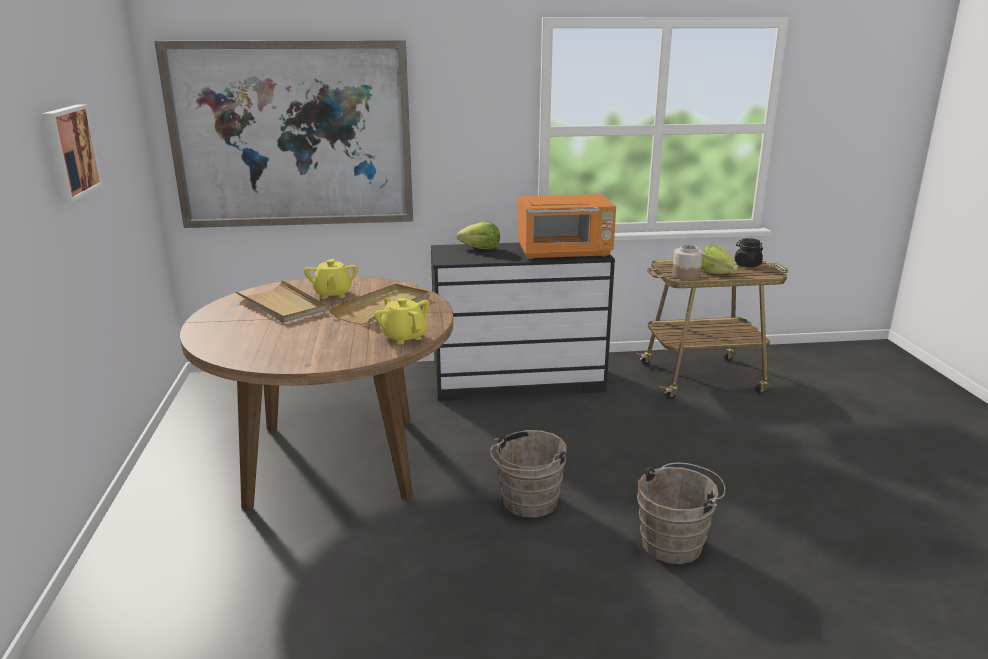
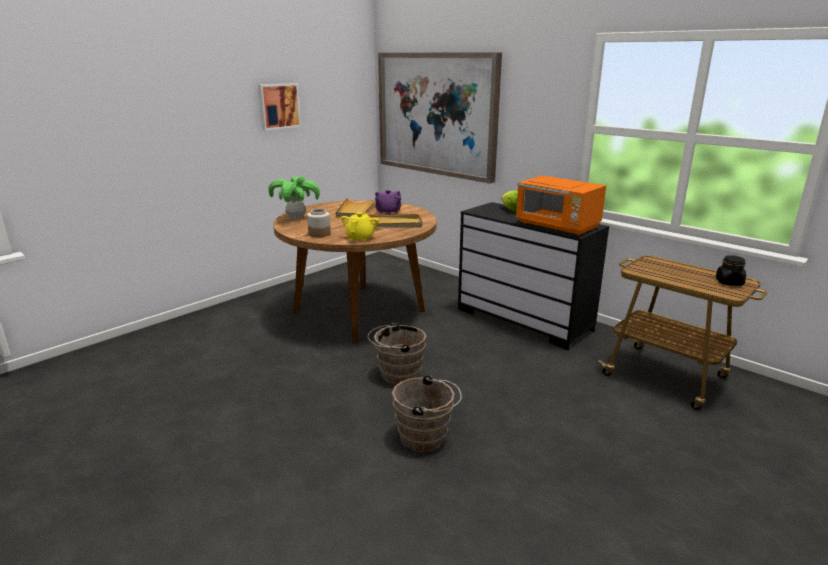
camera: 50 degrees right, 0 degrees up
(231, 345) = (296, 218): none -> potted plant
(333, 294) = (388, 212): yellow teapot -> purple teapot
(686, 275) = (642, 270): jar -> jar (319, 234)
(715, 273) = (677, 277): lettuce -> none

